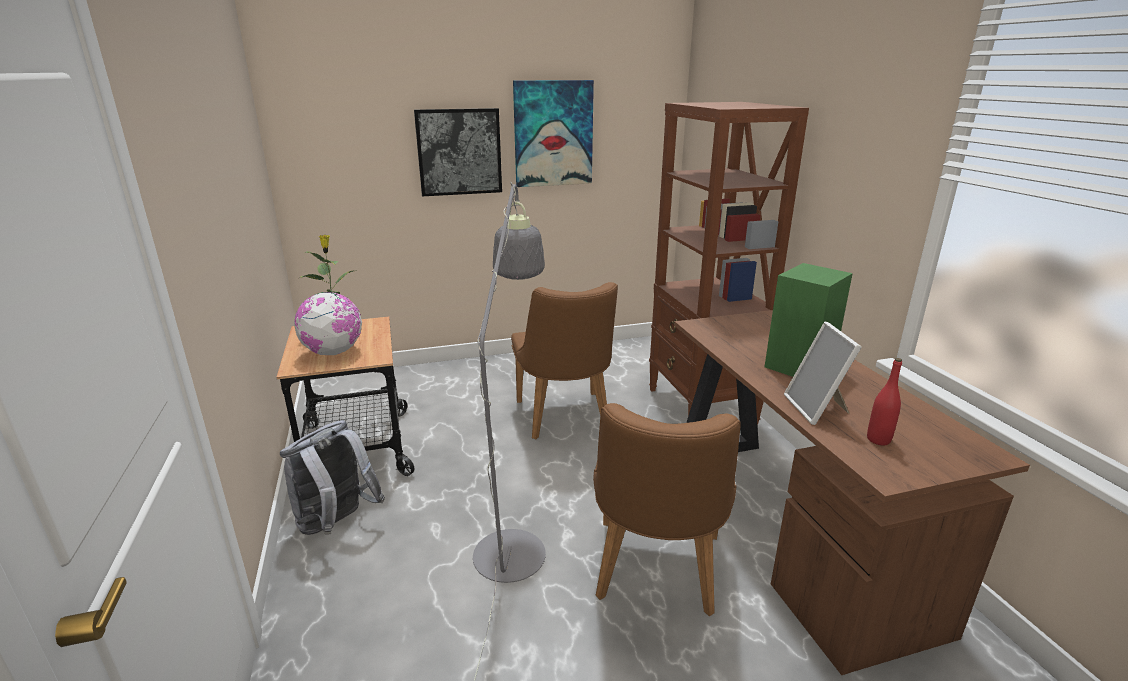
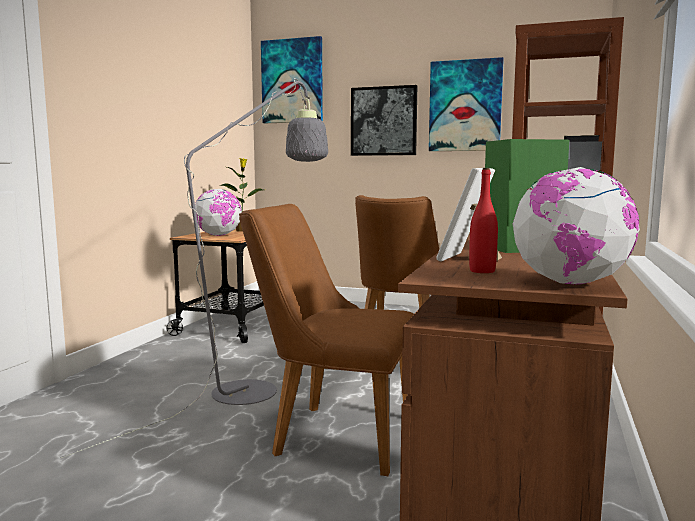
camera: 35 degrees right, 15 degrees down
(322, 96) = (292, 81): none -> picture
(336, 524) = (170, 351): grey backpack -> none
(655, 575) = (331, 434): brown chair -> brown chair turned 60 degrees clockwise
(962, 446) = (570, 283): none -> globe

